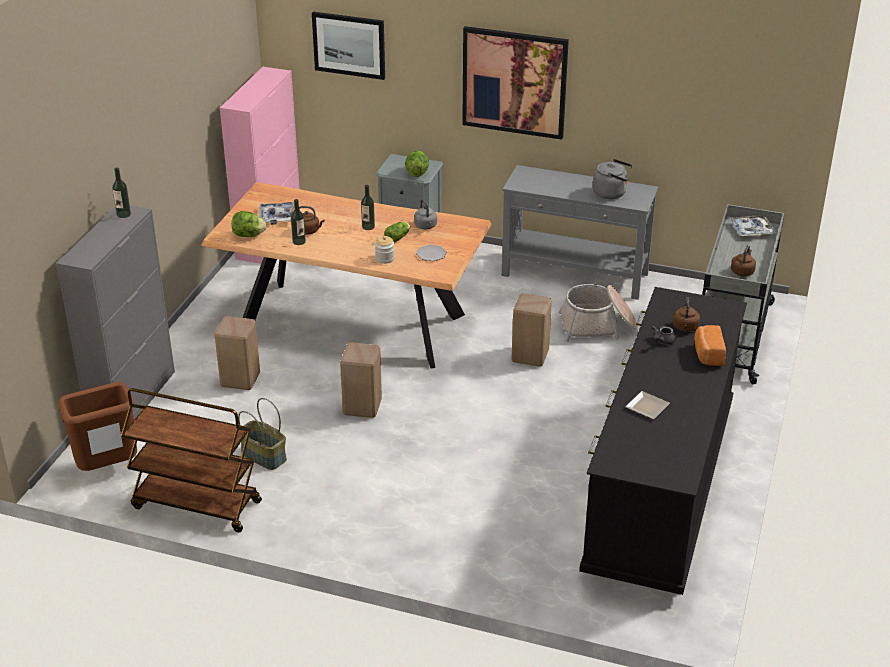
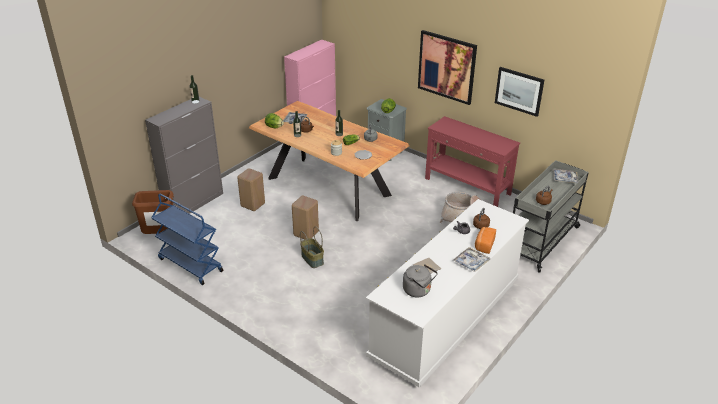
camera: 20 degrees right, 0 degrees up
(195, 505) = (190, 265): brown cart -> blue cart
(264, 456) = (240, 247): basket -> basket (313, 259)
(349, 45) = (364, 33): picture -> picture (519, 91)
(531, 357) = (414, 227): beige stool -> none
(575, 275) = (467, 186): grey console table -> red console table
(611, 193) = (489, 141): grey kettle -> grey kettle (418, 291)
(659, 486) = (446, 319): black dresser -> white dresser
(705, 384) = (471, 262): none -> tray

